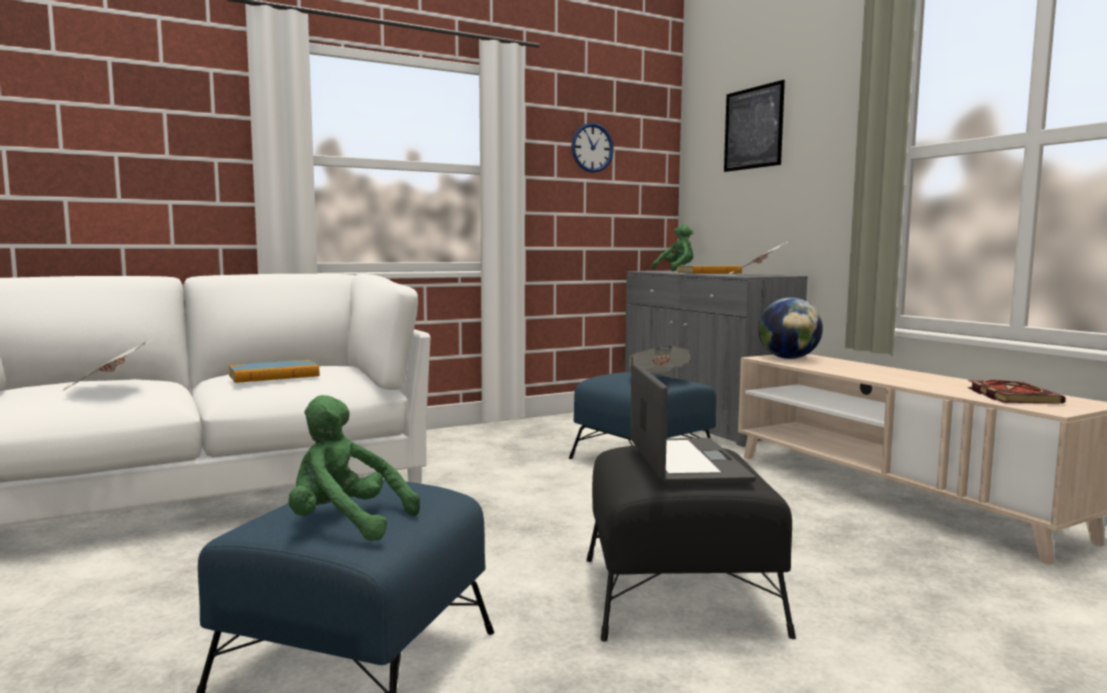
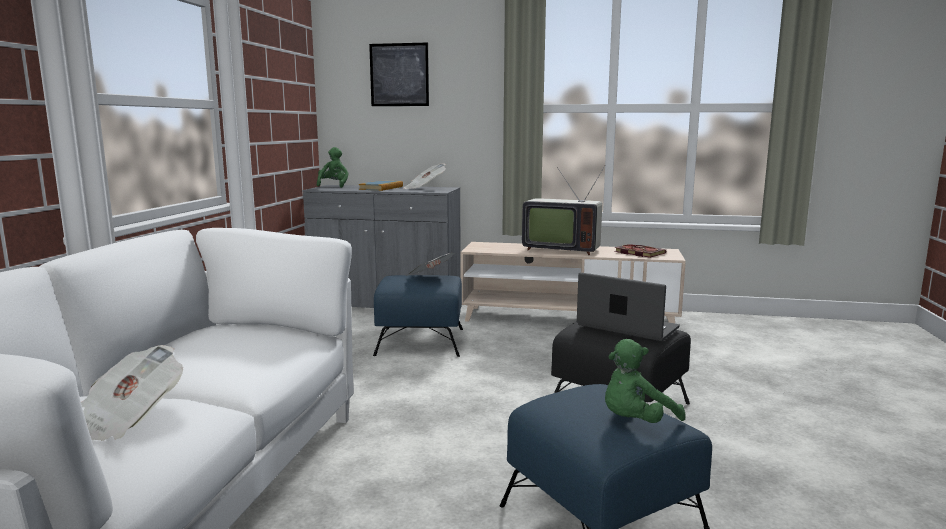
camera: 50 degrees left, 5 degrees up
(274, 375) = (233, 352): book -> none
(592, 147) = (273, 81): wall clock -> none
(788, 358) = (486, 247): globe -> none
(888, 374) = (560, 249): none -> television

